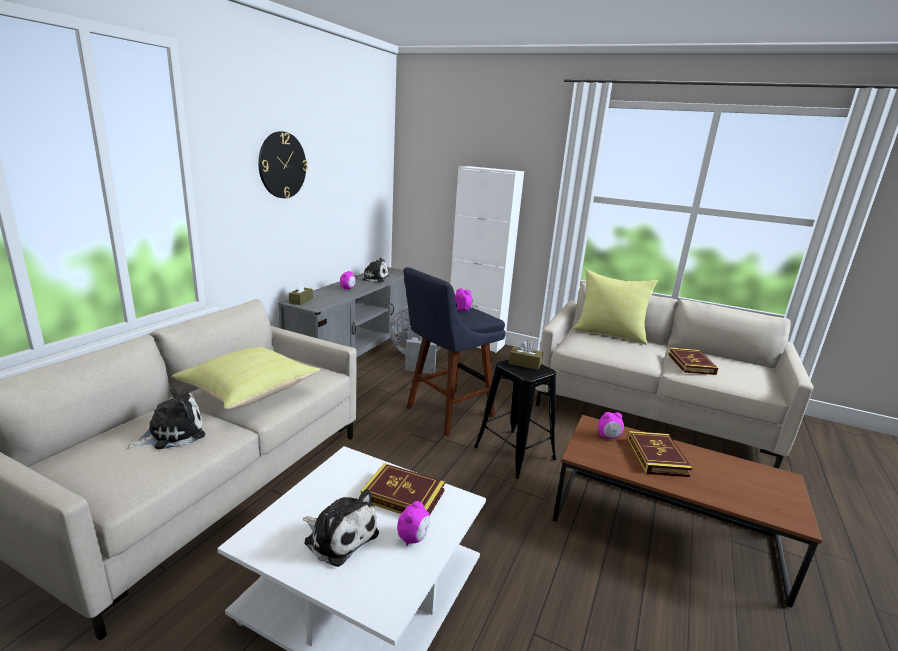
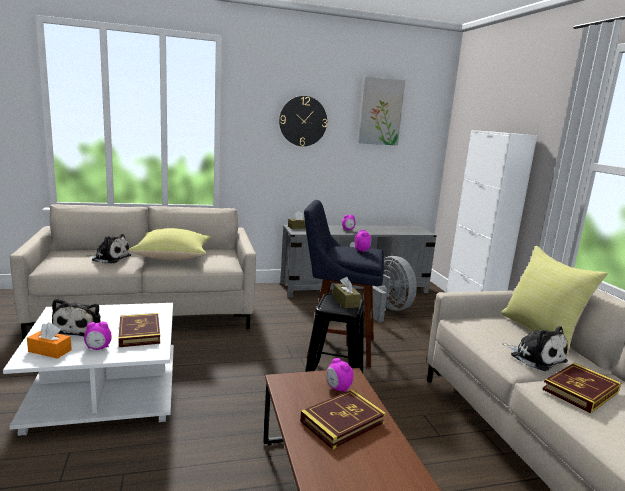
camera: 50 degrees right, 5 degrees down
(347, 146) = (380, 112): none -> picture
(373, 278) = (386, 229): plush toy -> plush toy (535, 357)
(380, 581) = (50, 351): none -> orange tissue box

